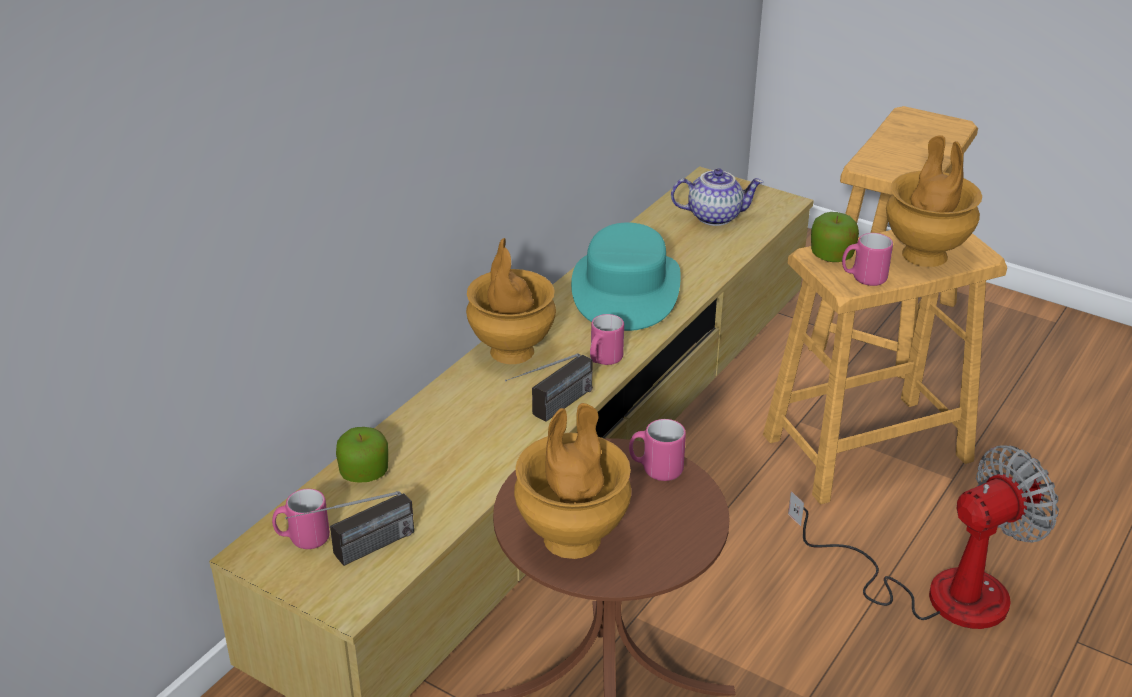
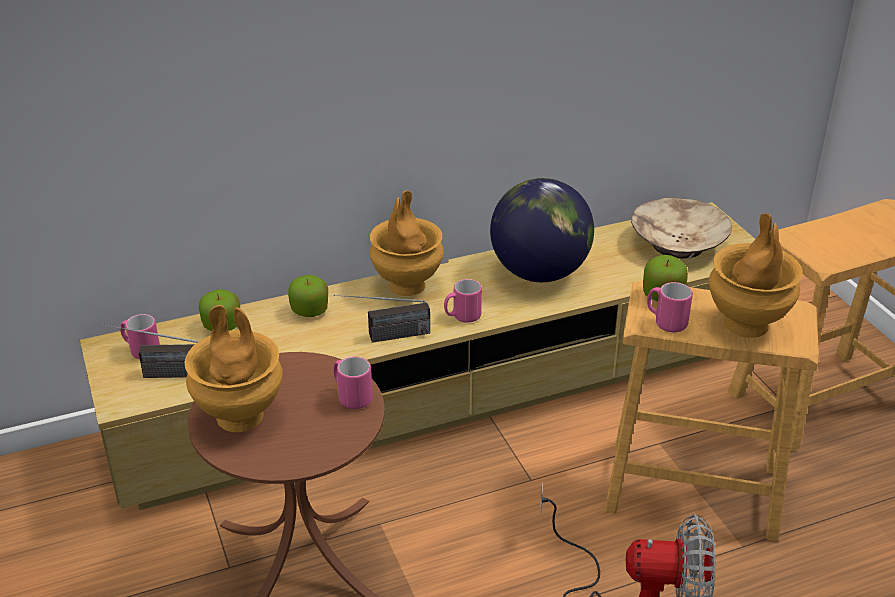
camera: 35 degrees right, 0 degrees up
(442, 417) = (310, 311): none -> apple
(625, 290) = (539, 273): turquoise hat -> globe
(715, 216) = (677, 244): teapot -> beige bowl

